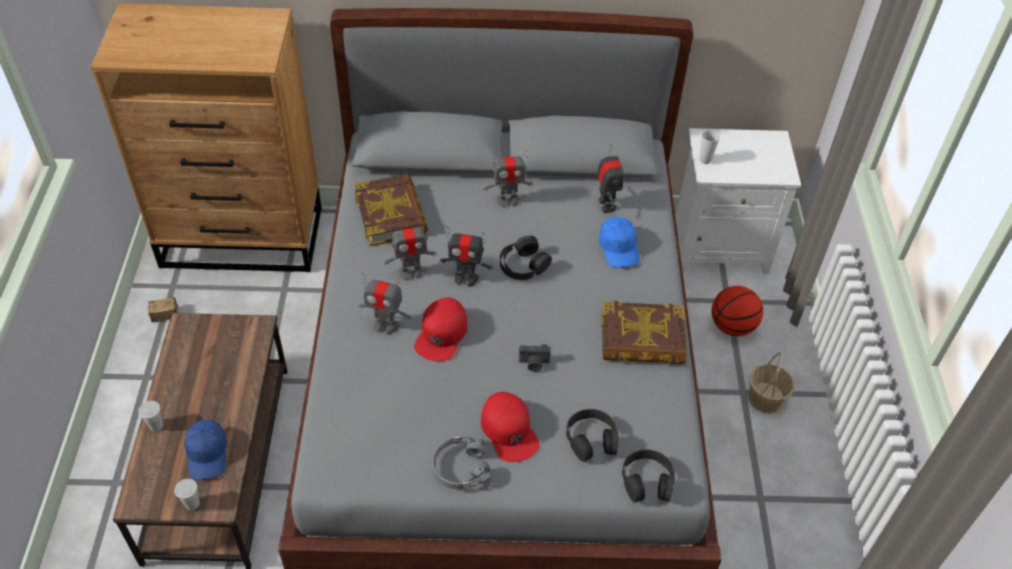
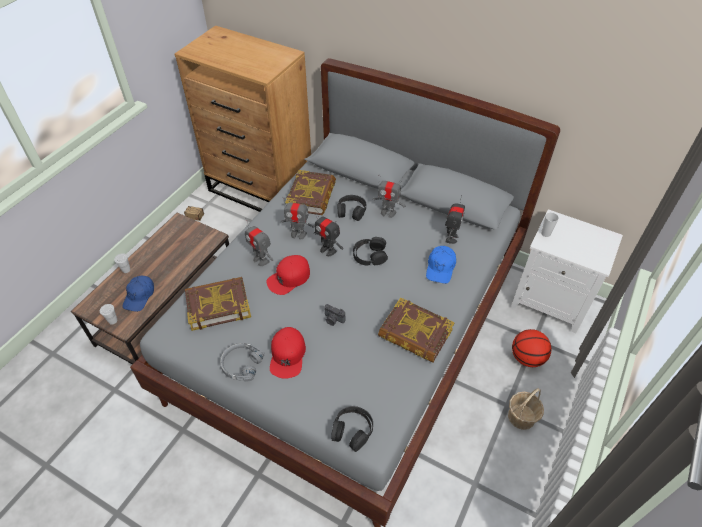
camera: 30 degrees right, 0 degrees up
(374, 407) = (218, 305): none -> book
(591, 439) = (335, 385): black headphones -> black headphones (351, 211)

